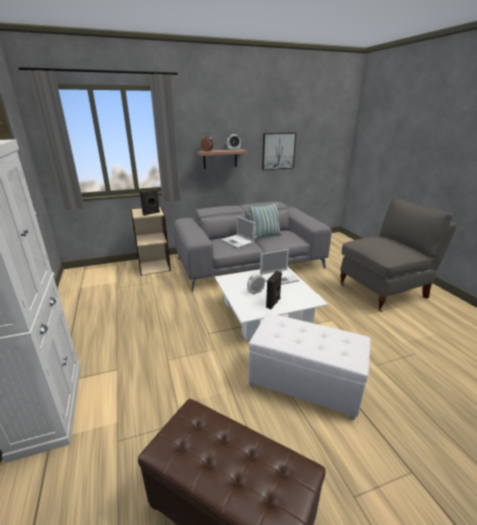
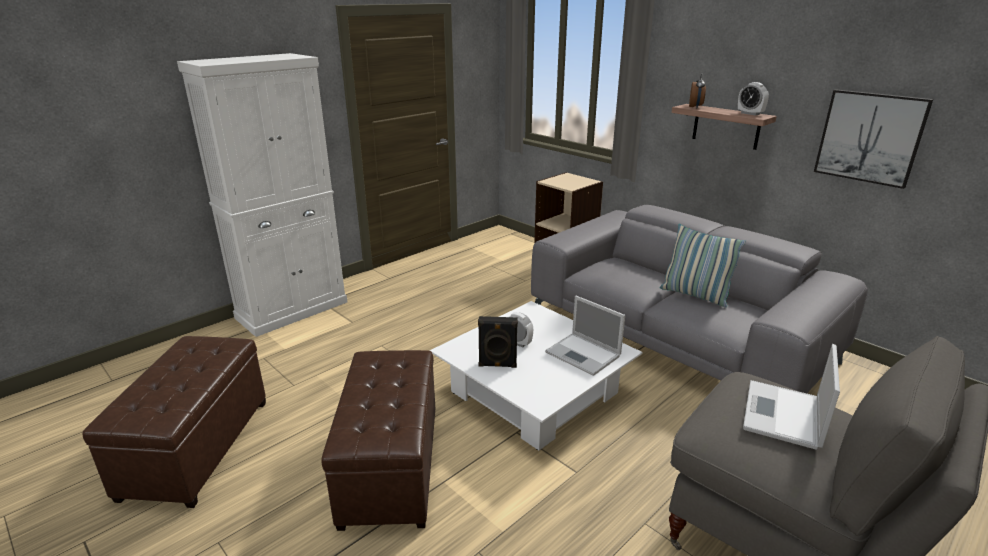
camera: 65 degrees right, 0 degrees up
(151, 213) = (566, 185): black speaker -> none
(238, 241) = (634, 278): laptop -> laptop (783, 415)
(304, 383) = (390, 467): white ottoman -> brown ottoman

